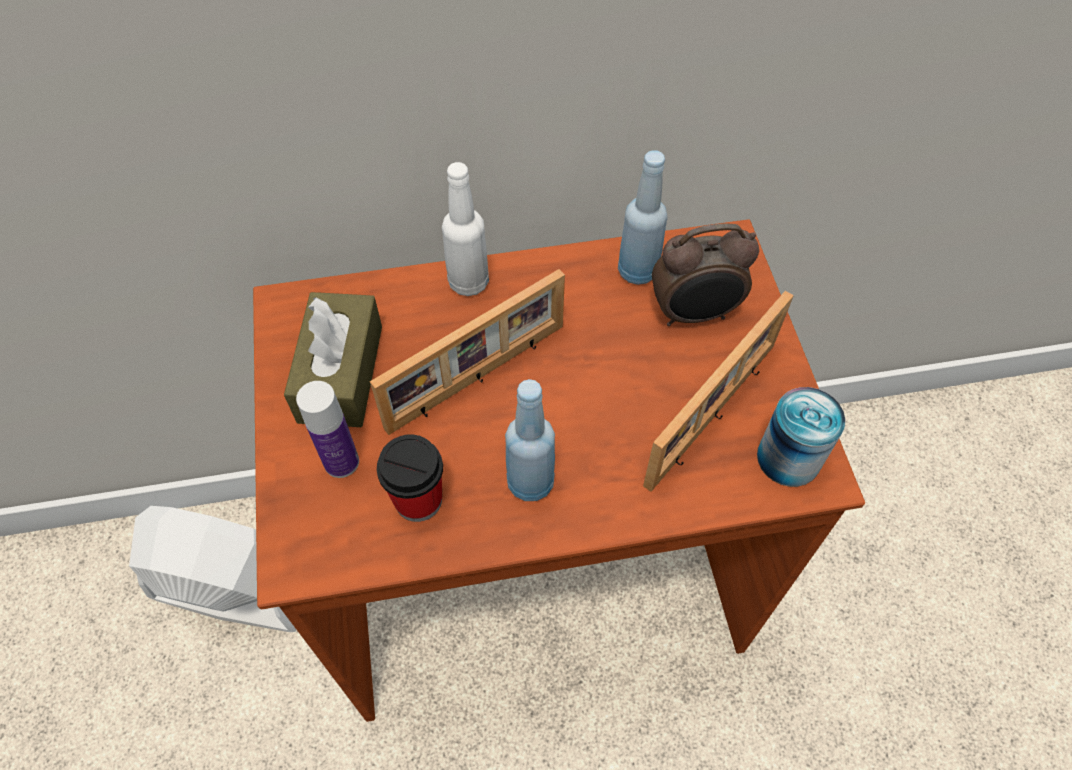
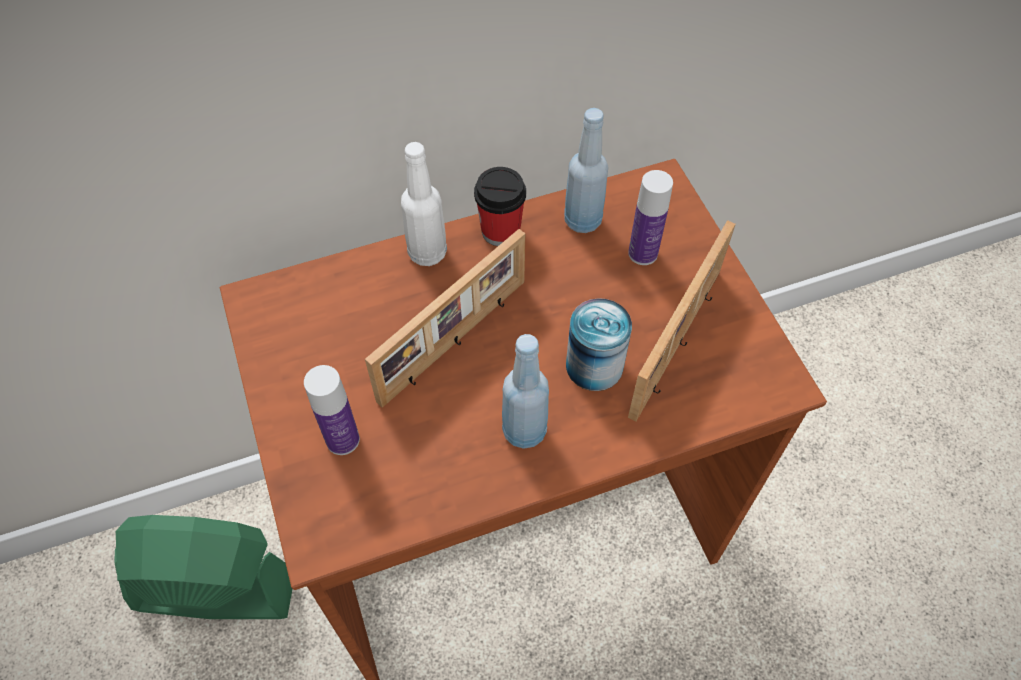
camera: 10 degrees left, 0 degrees up
(231, 591) = (215, 589): white fan -> green fan
(340, 373) = (323, 356): brown tissue box -> none
(418, 500) = (423, 463): cup -> cup (500, 231)
(694, 314) = (643, 253): alarm clock -> bottle
(788, 458) = (752, 372): can -> can (594, 365)

